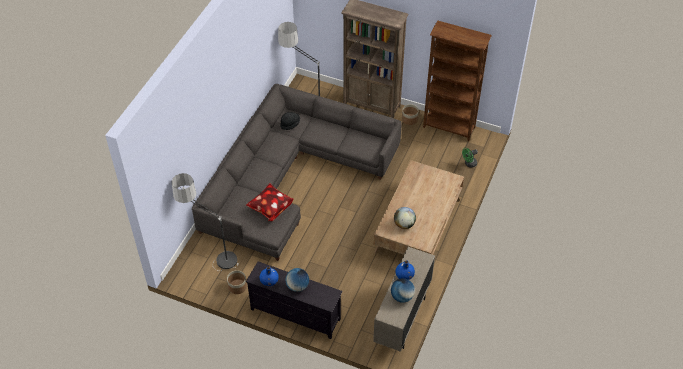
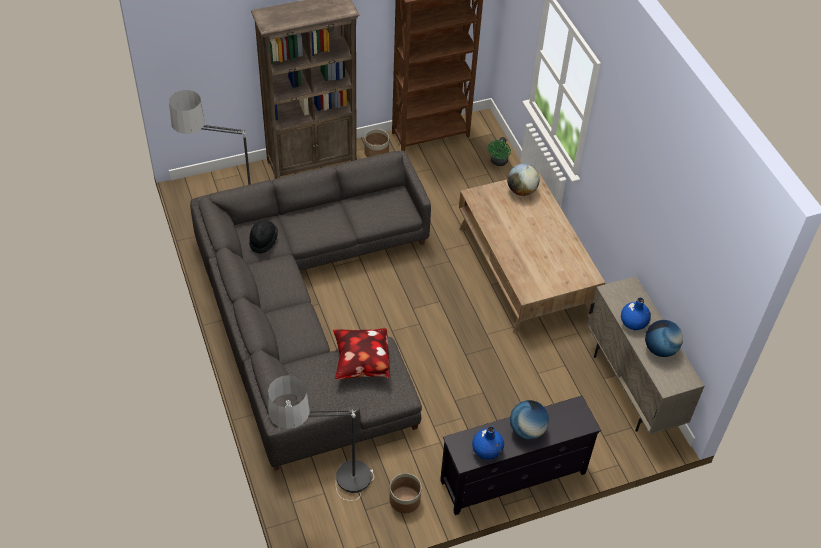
camera: 45 degrees left, 0 degrees up
(404, 224) = (540, 270): globe -> globe (521, 190)

